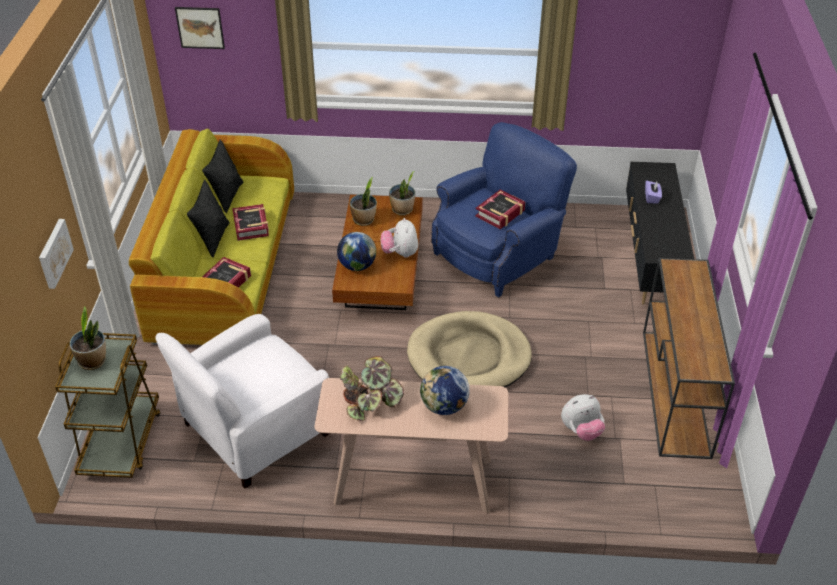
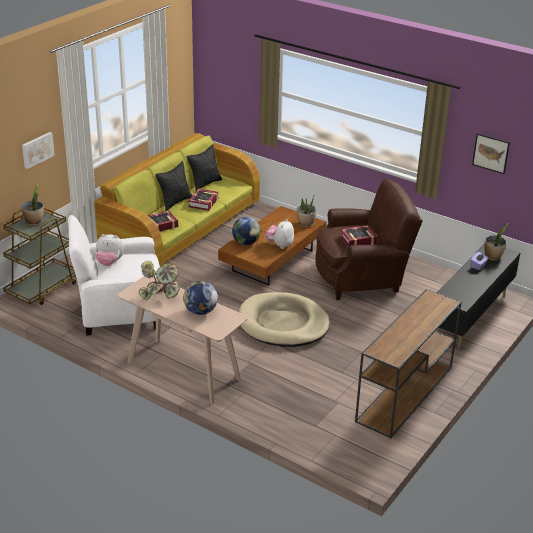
camera: 30 degrees right, 10 degrees down
(200, 27) = (220, 65): picture -> picture (490, 153)
(364, 220) = (275, 221): potted plant -> potted plant (493, 256)
(498, 253) = (362, 277): blue armchair -> brown armchair
(581, 431) = (316, 388): plush toy -> plush toy (109, 262)

